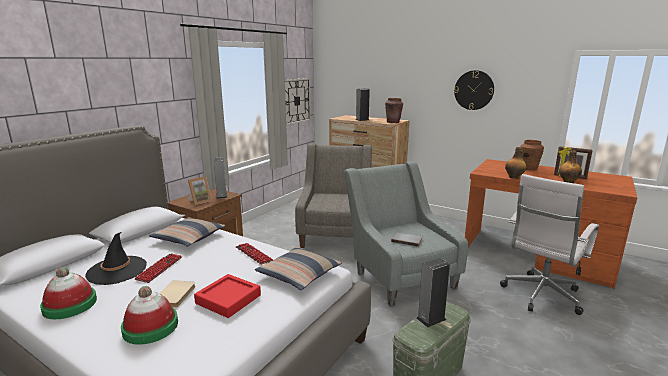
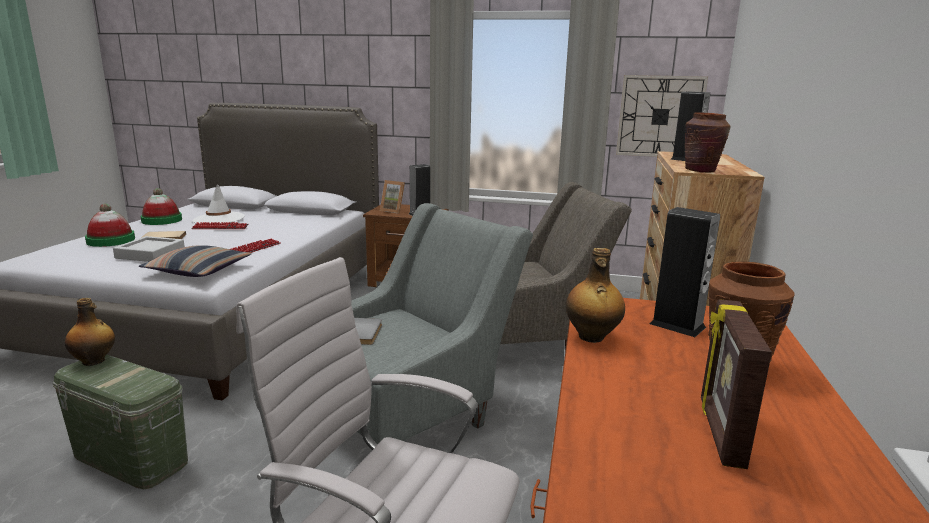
camera: 70 degrees right, 0 degrees up
(117, 270) = (219, 219): black hat -> white hat
(189, 238) = (294, 225): pillow -> none
(228, 299) = (150, 254): red tray -> grey tray
(431, 319) = (124, 372): speaker -> speaker (677, 325)
(474, 90) = (851, 98): wall clock -> none
(568, 182) = (633, 419): bottle -> bottle (94, 361)

